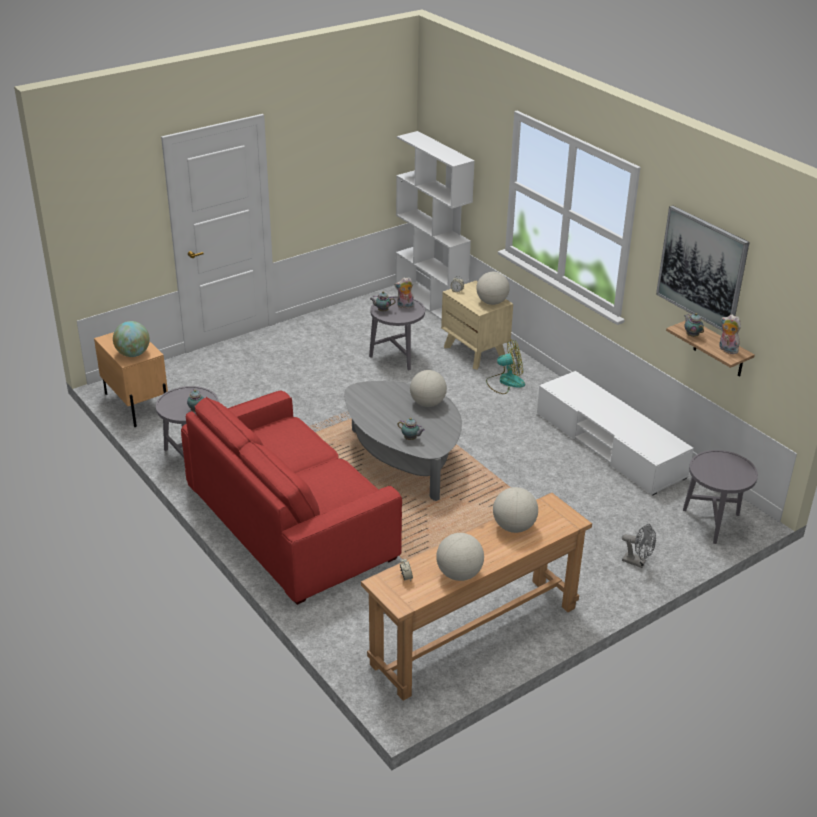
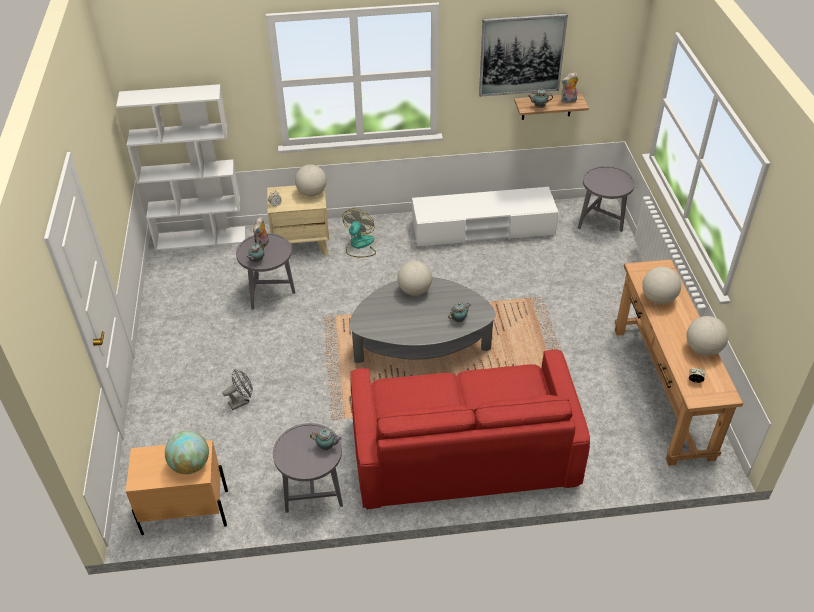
camera: 60 degrees left, 10 degrees up
(637, 562) = (622, 274): grey fan -> grey fan (242, 401)

